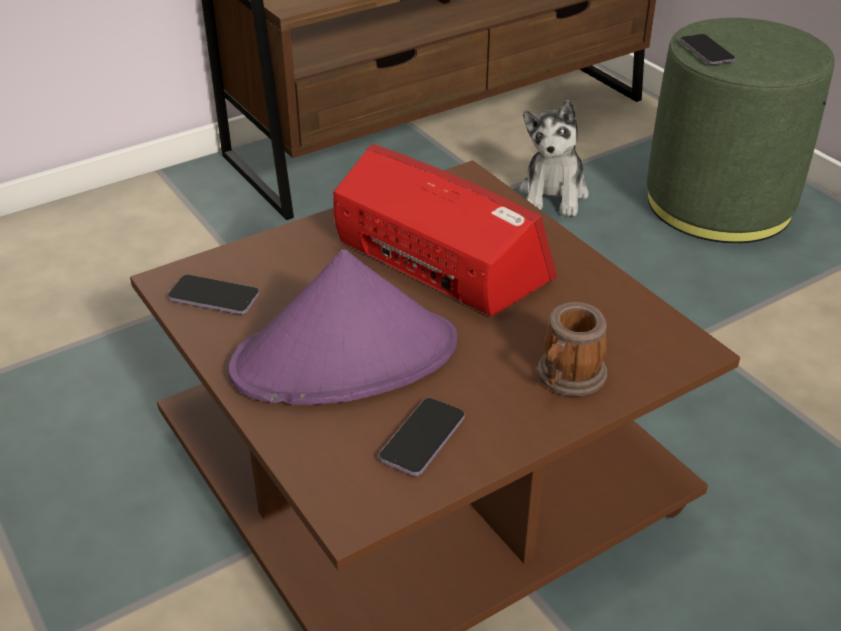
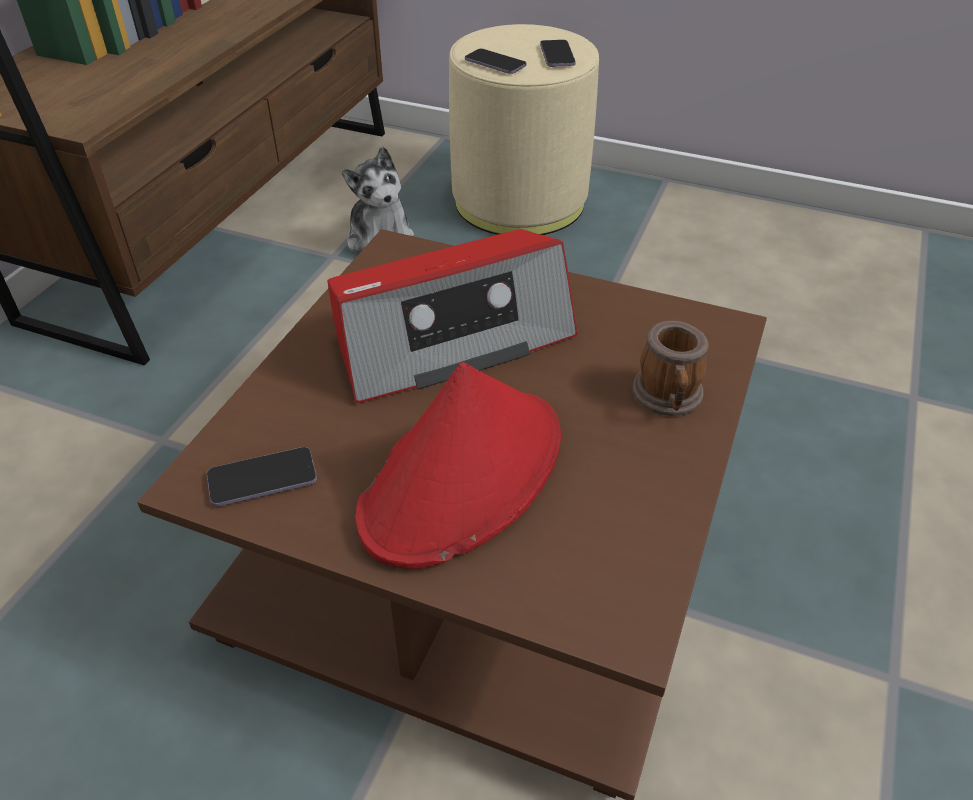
camera: 35 degrees left, 5 degrees up
(346, 357) = (464, 476): purple hat -> red hat
(422, 438) = (613, 520): phone -> phone (557, 55)
(439, 260) = (450, 338): radio -> radio turned 150 degrees clockwise
(719, 203) = (519, 201): green ottoman -> beige ottoman

